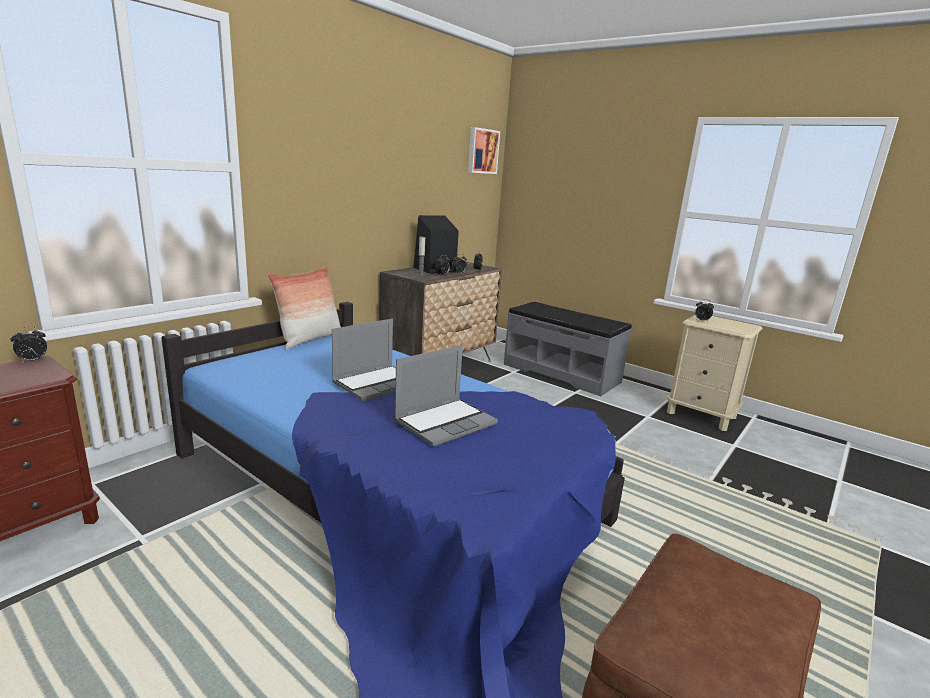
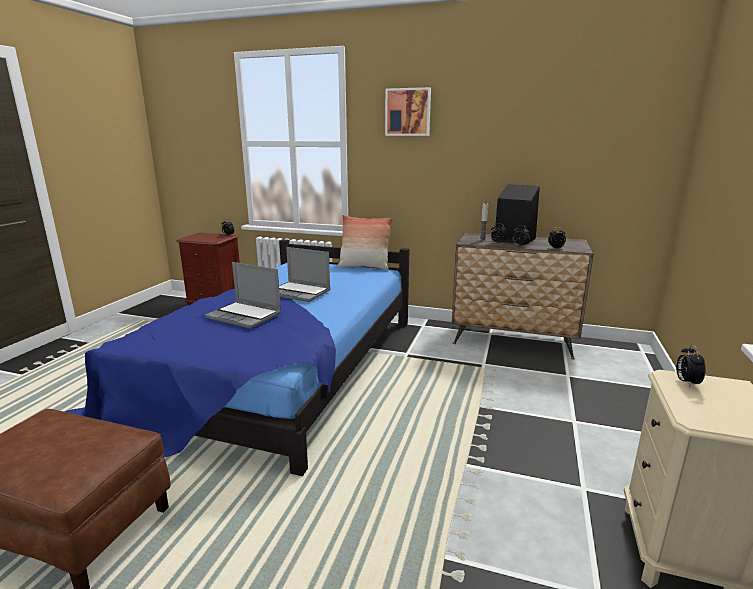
camera: 70 degrees right, 0 degrees up
(482, 151) = (642, 113): picture -> picture (408, 112)
(561, 373) = (619, 404): grey bench -> none

